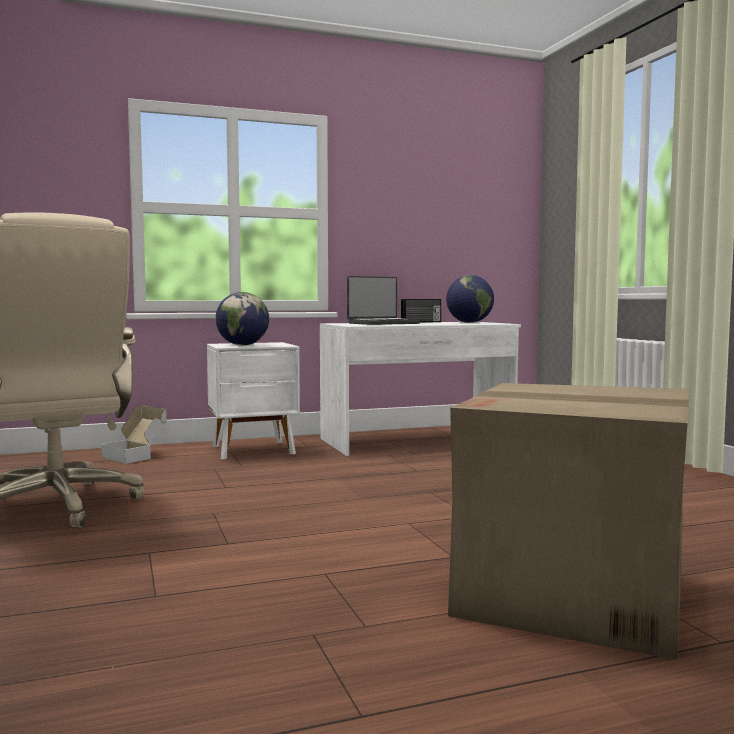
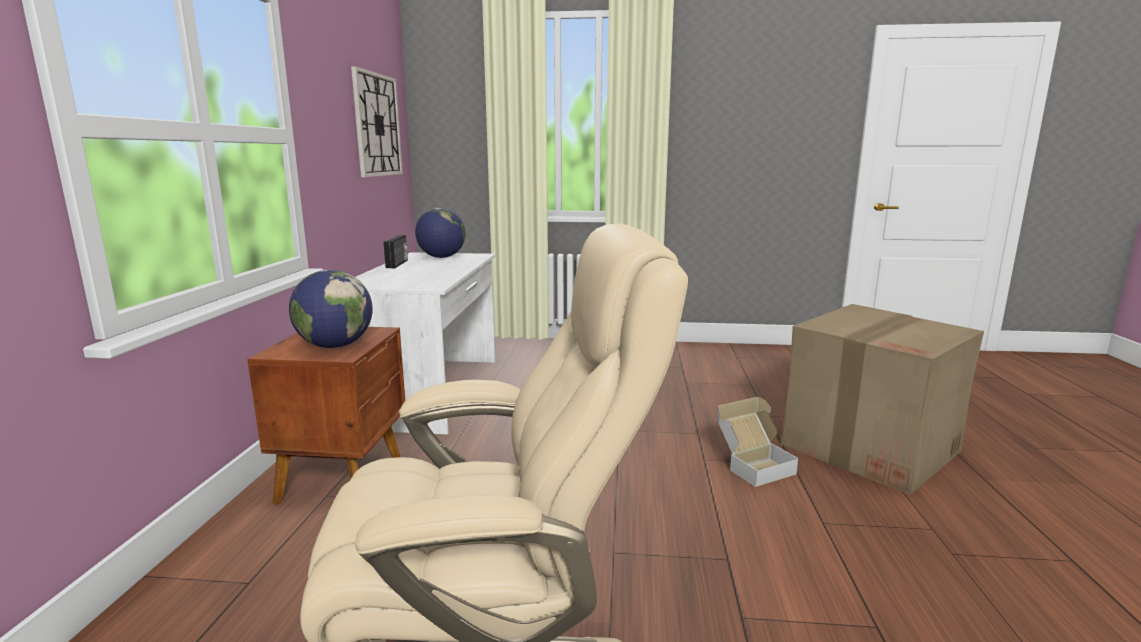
camera: 65 degrees left, 10 degrees up
(136, 456) = (234, 581): cardboard box -> cardboard box (752, 466)
(254, 450) = (344, 479): white nightstand -> brown nightstand
(382, 323) = (401, 275): laptop -> none
(468, 206) = (377, 125): none -> wall clock

